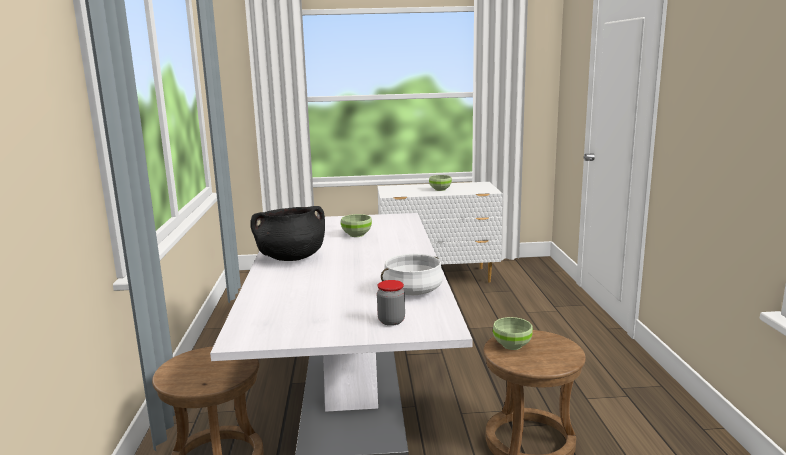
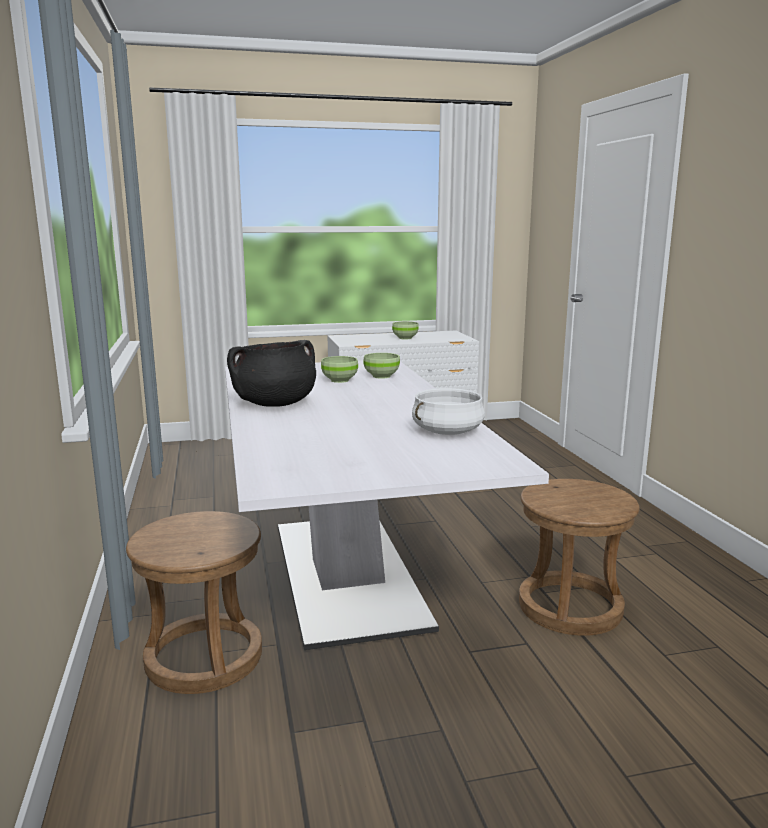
camera: 10 degrees left, 0 degrees up
(391, 321) = (443, 460): jar -> none
(512, 345) = (553, 494): green bowl -> green bowl (382, 376)

